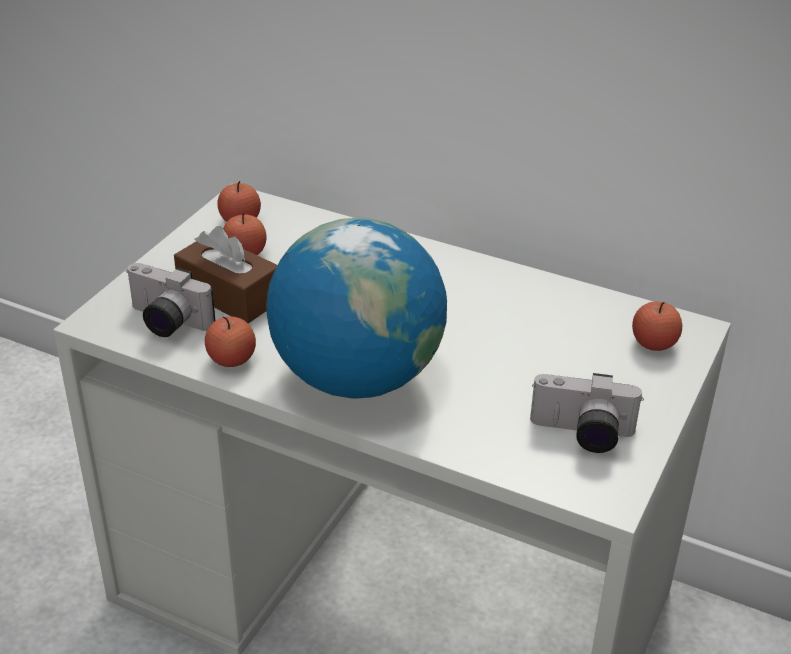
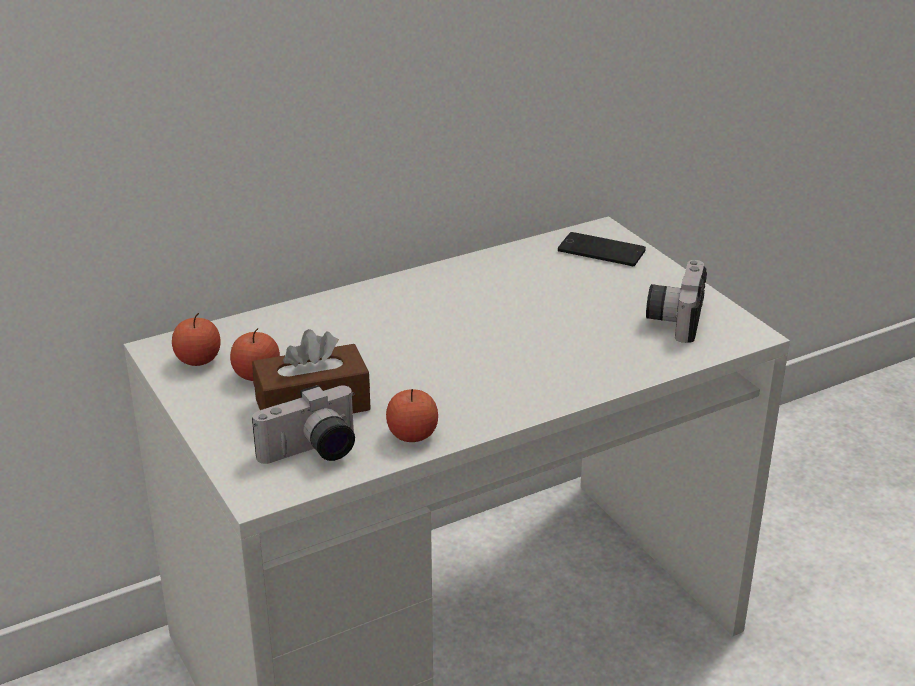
camera: 55 degrees left, 5 degrees down
(357, 377) = (507, 382): globe -> none
(581, 435) = (673, 317): camera -> camera turned 150 degrees clockwise
(654, 343) = (601, 250): apple -> phone

